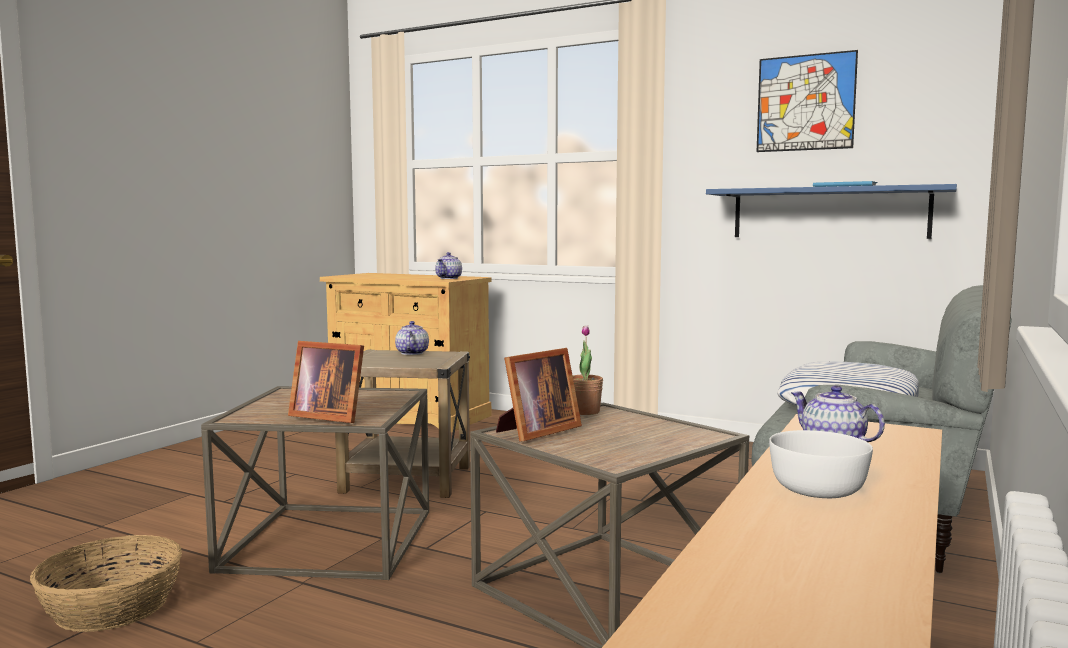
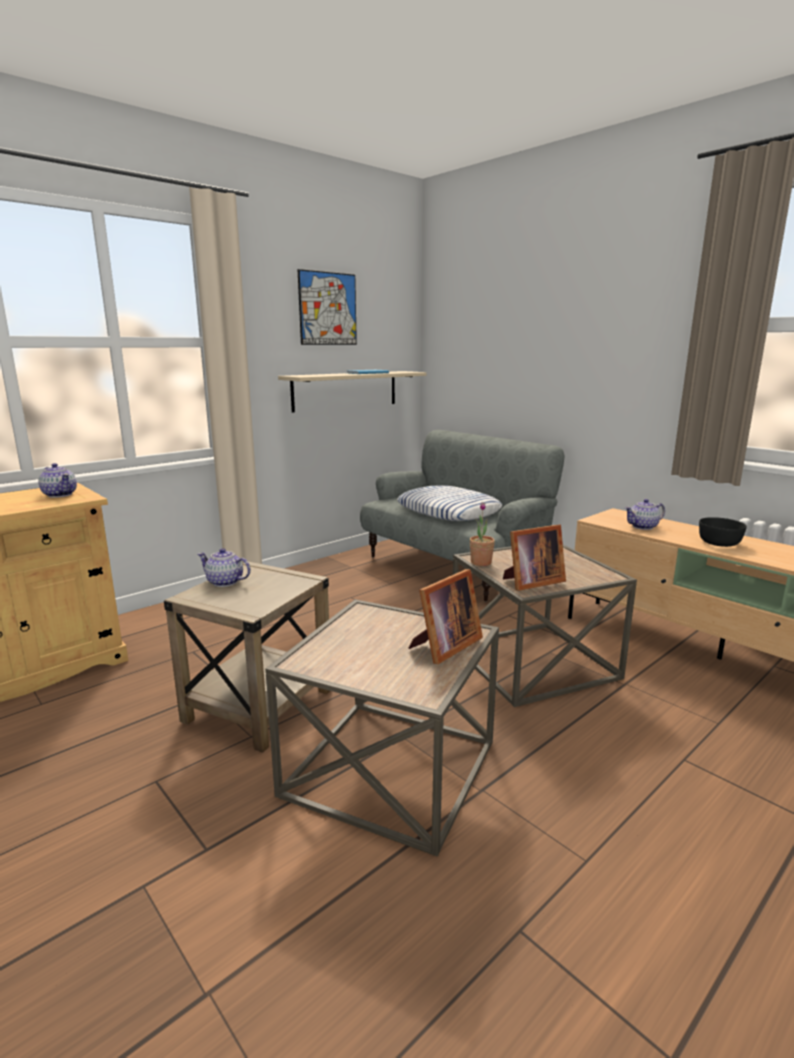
camera: 70 degrees left, 10 degrees up
(111, 607) = (501, 940): basket -> none
(536, 431) = (531, 582): picture frame -> picture frame turned 90 degrees clockwise
(819, 489) = (719, 542): white bowl -> black bowl
(829, 213) = (345, 390): blue shelf -> beige shelf

